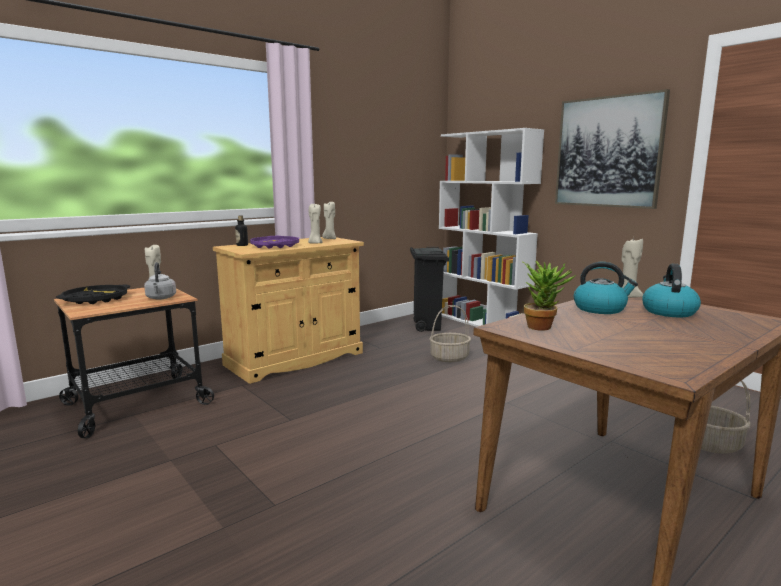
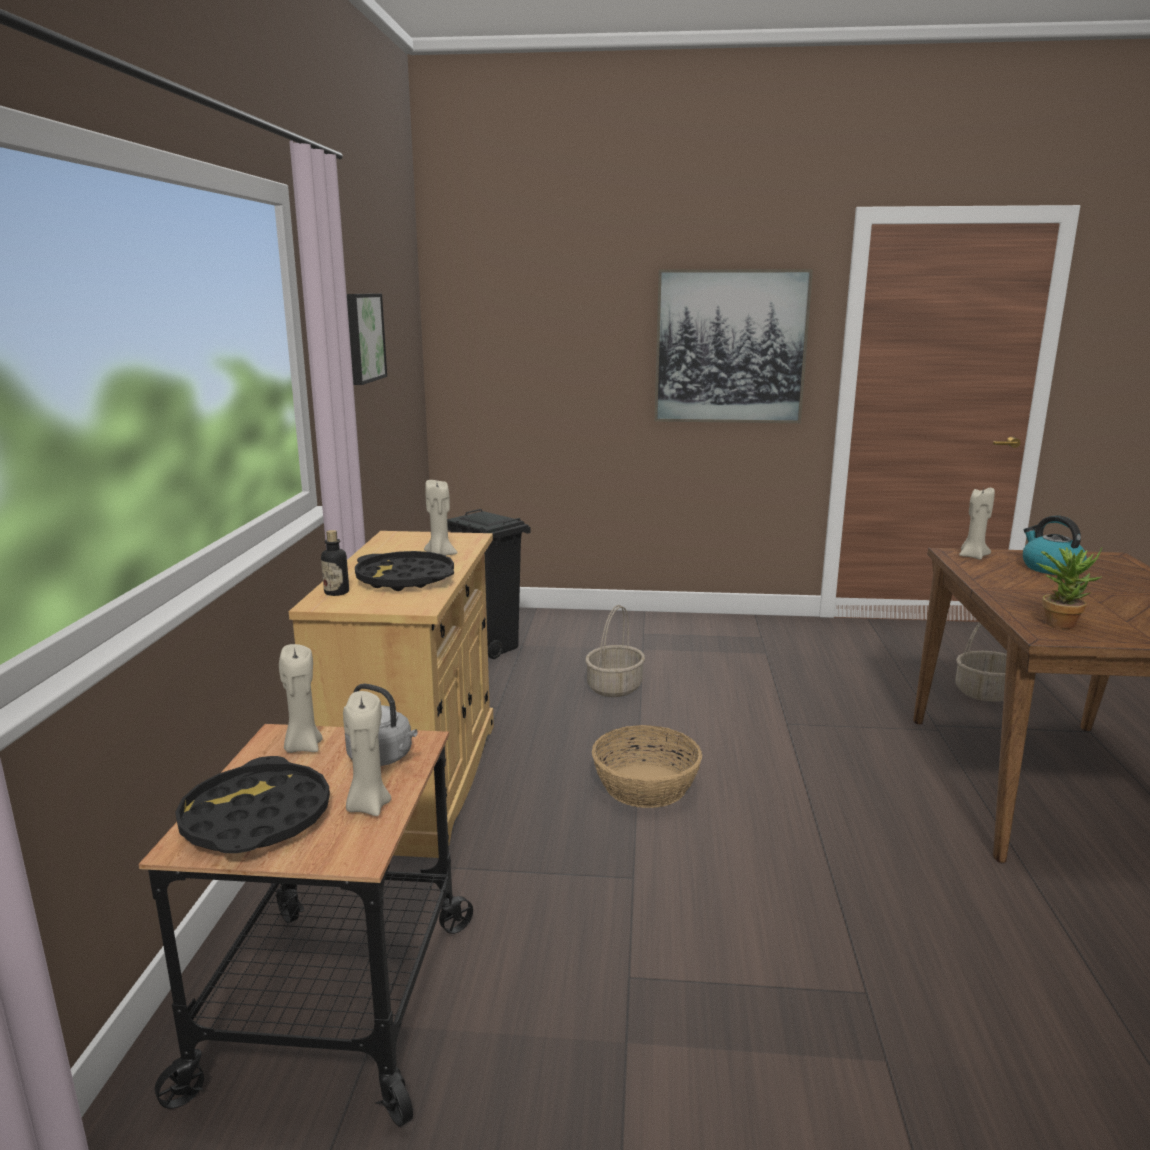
camera: 45 degrees left, 5 degrees up
(275, 246) = (405, 579): purple tray -> black tray
(329, 238) = (414, 537): beige candle -> beige candle (368, 806)
(358, 143) = (362, 337): none -> picture
(372, 395) = (645, 785): none -> basket
(482, 323) = (543, 616): white bookcase -> none
(600, 309) = (1012, 581): kettle -> none

